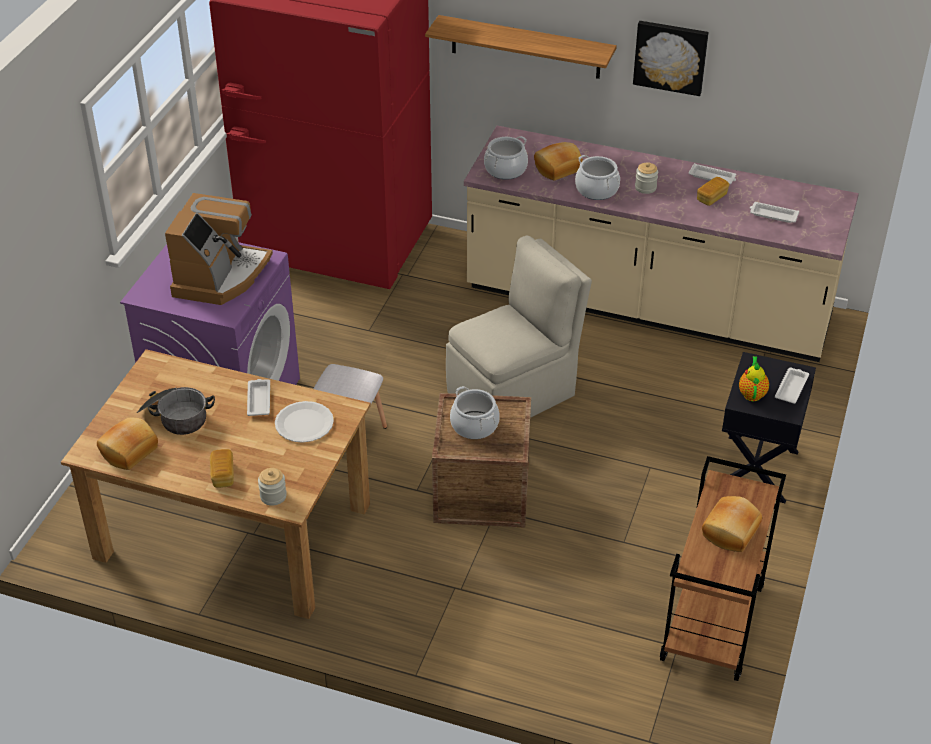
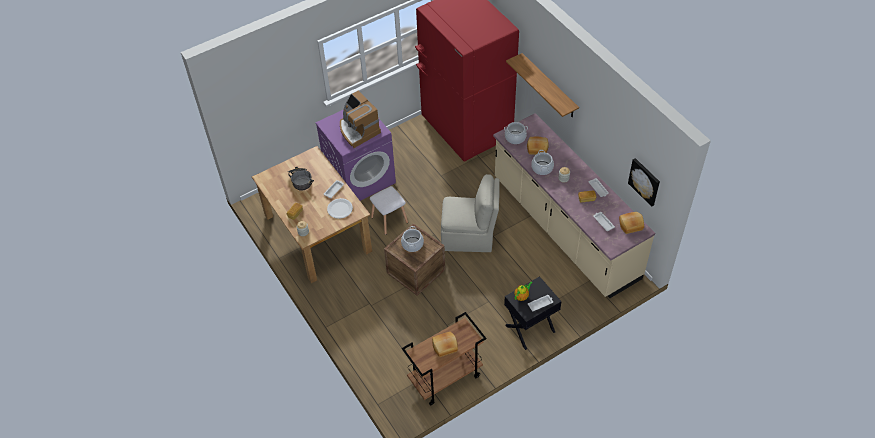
camera: 40 degrees right, 10 degrees up
(128, 450) = (275, 185): bread -> bread (630, 225)
(220, 276) = (358, 130): coffee machine -> coffee machine turned 90 degrees clockwise
(670, 56) = (597, 125): picture -> picture (645, 181)

